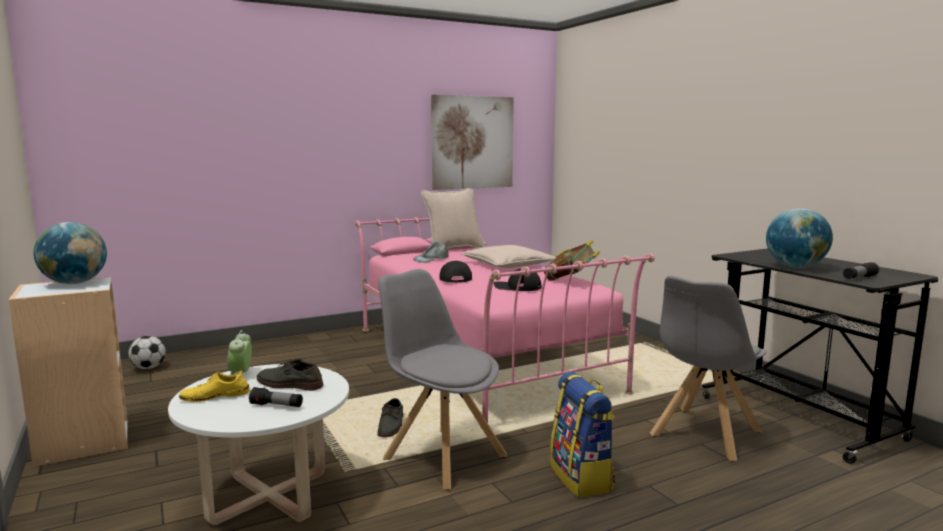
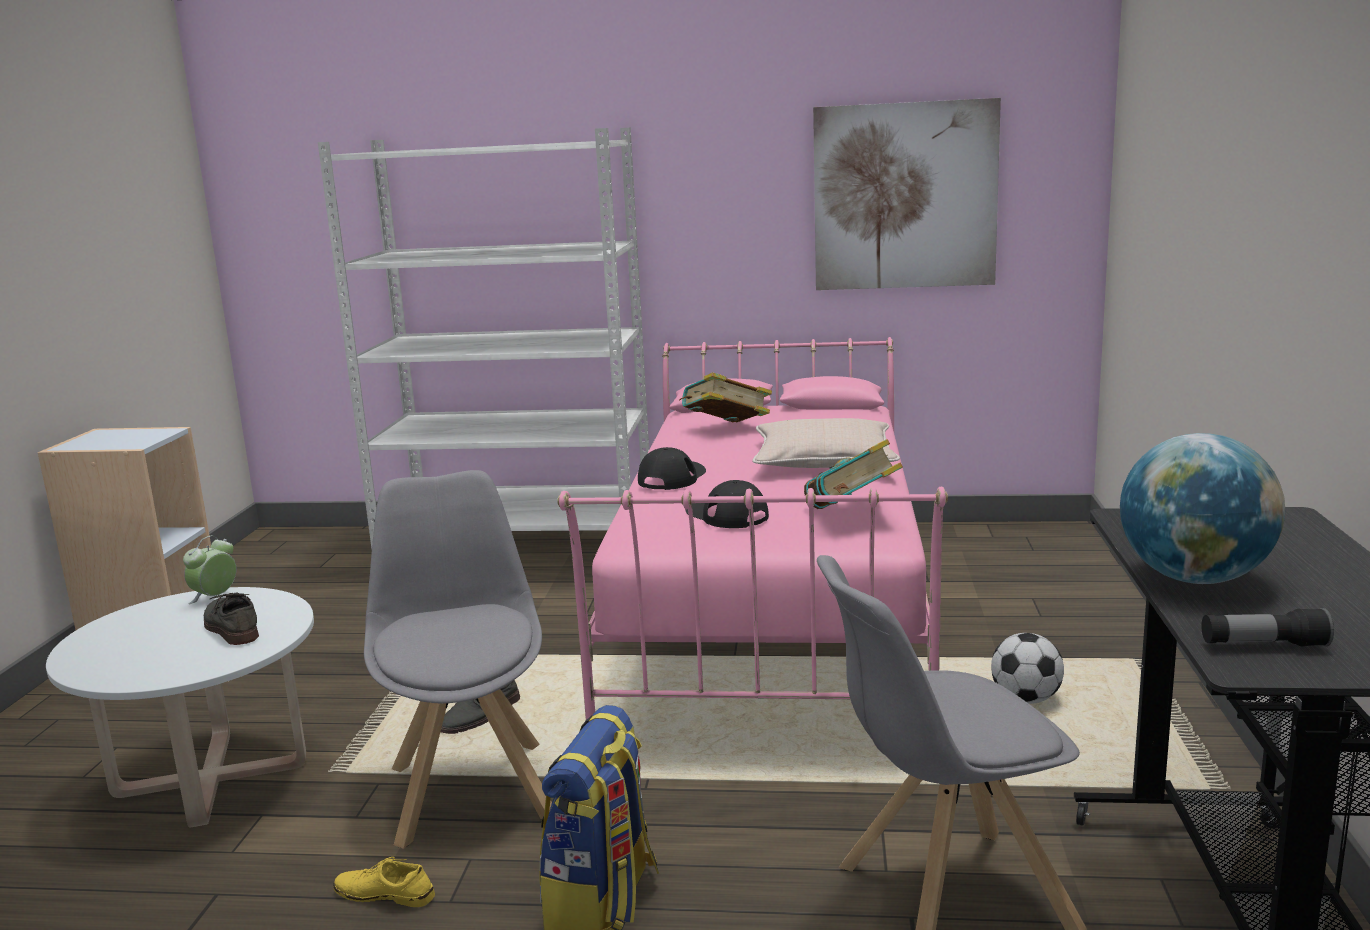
camera: 35 degrees right, 5 degrees up
(75, 283) = (136, 434): globe -> none
(148, 368) = (341, 546): football -> football (1025, 699)
(215, 396) = (137, 625): yellow shoe -> yellow shoe (385, 894)
(276, 406) = (162, 659): flashlight -> none
(282, 350) = (520, 548): none -> white bookcase
(431, 259) = (725, 429): grey cap -> book
(453, 249) = (812, 409): beige pillow -> none

